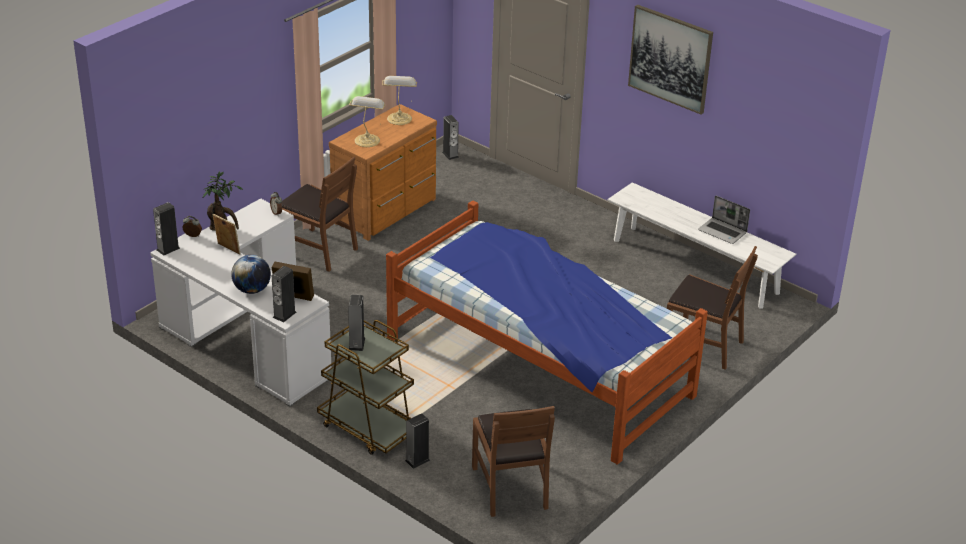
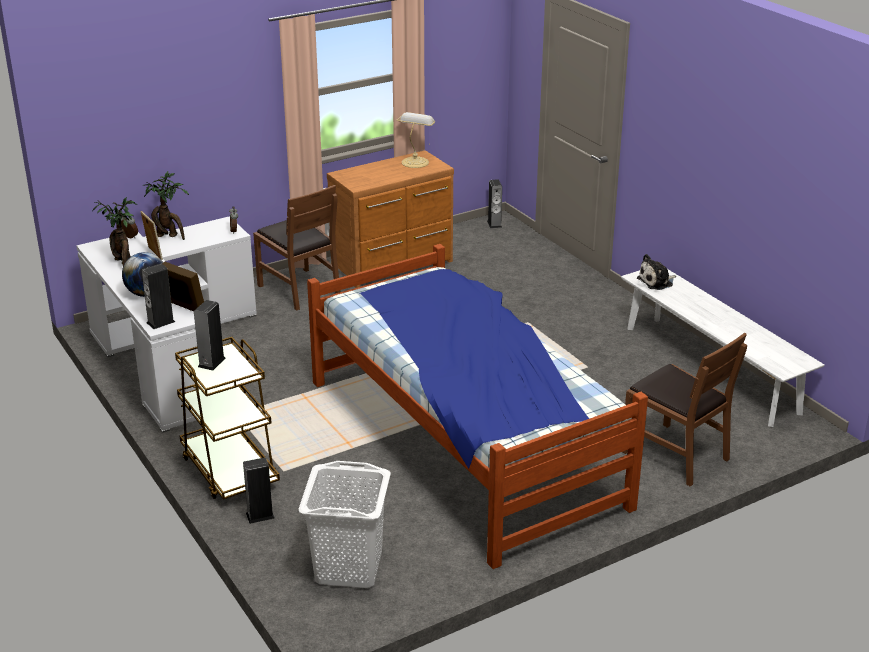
camera: 20 degrees right, 5 degrees down
(168, 249) = (95, 245): speaker -> none
(208, 263) = (123, 263): none -> potted plant
(367, 140) = (367, 176): table lamp -> none
(511, 487) = (348, 568): brown chair -> white laundry basket
(638, 200) = (657, 282): none -> plush toy
(670, 58) = (703, 110): picture -> none
(723, 232) = (742, 328): laptop -> none

